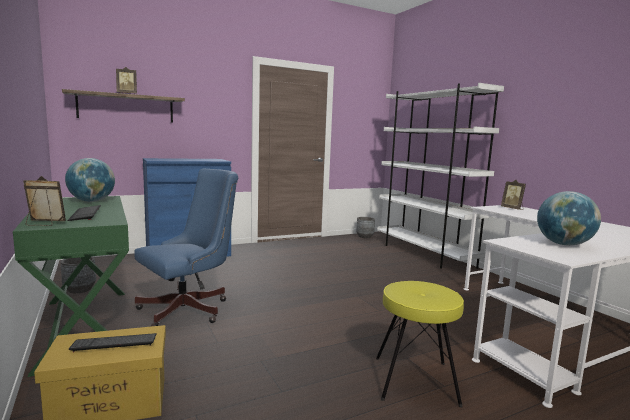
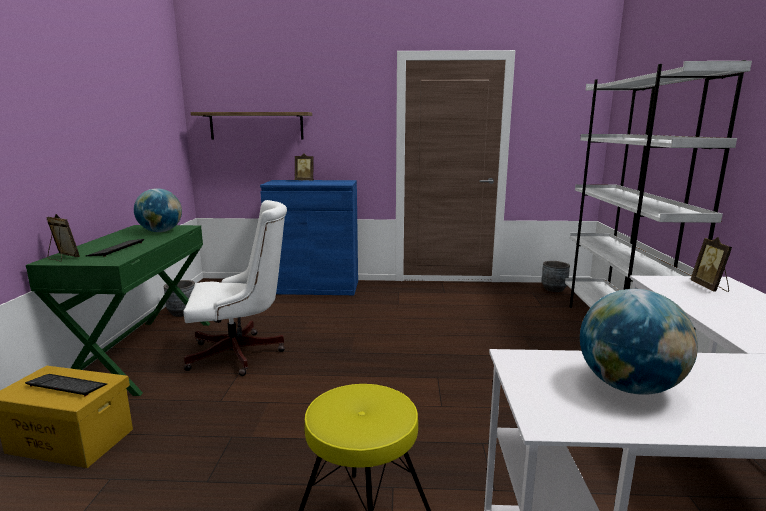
camera: 30 degrees right, 5 degrees up
(127, 94) = (252, 111): picture frame -> picture frame (305, 181)
(190, 309) = (241, 354): blue office chair -> white office chair

